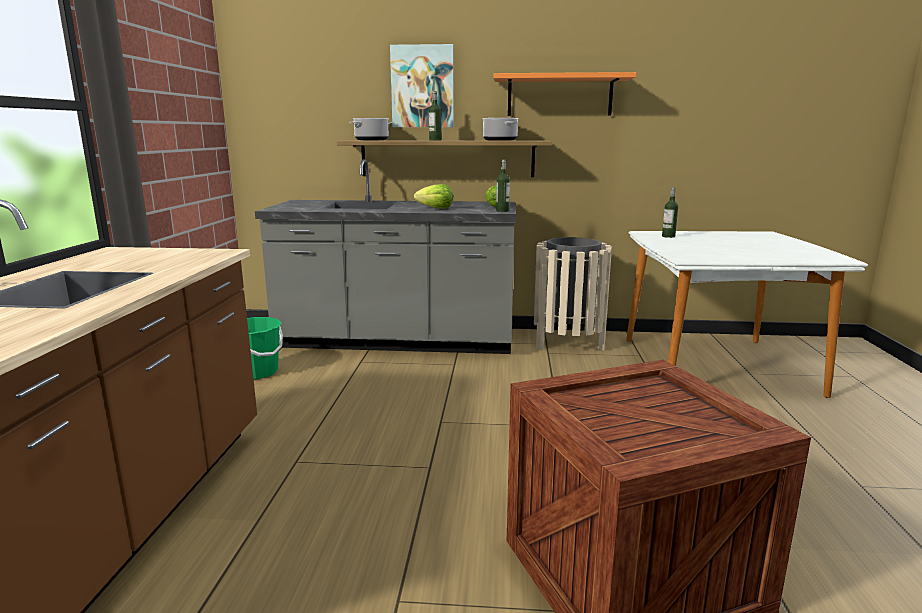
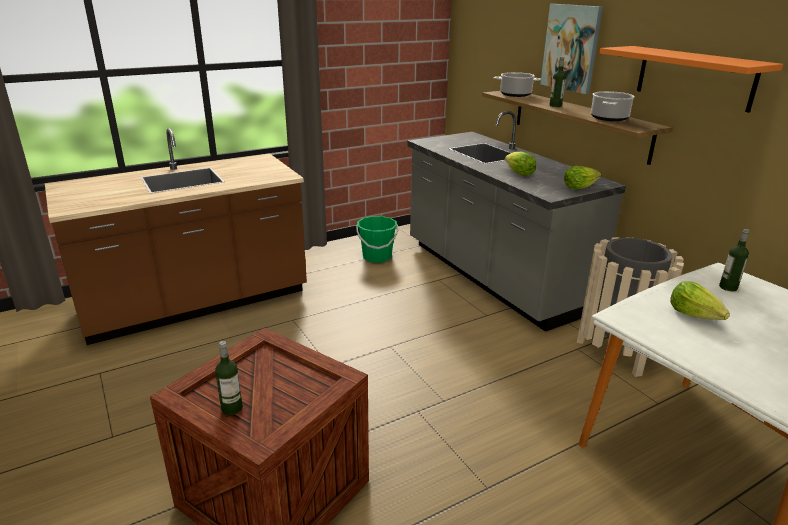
camera: 55 degrees right, 10 degrees up
(502, 210) = (555, 194): bottle -> bottle (232, 408)
(699, 247) = (695, 315): none -> lettuce

